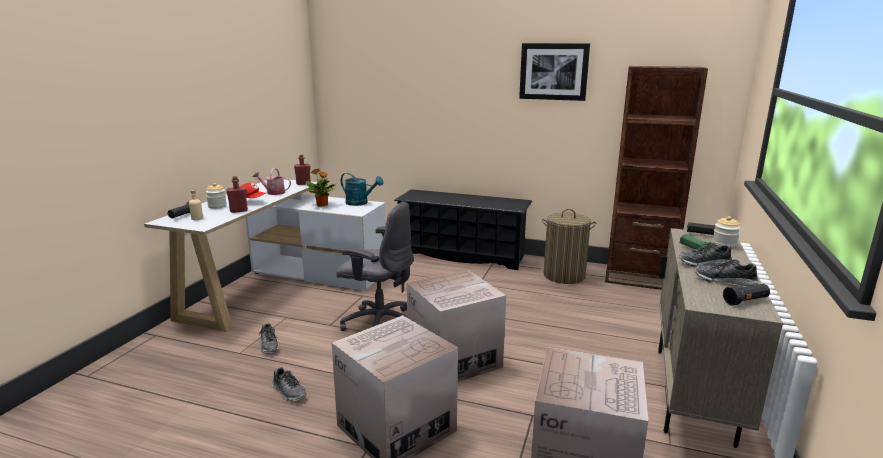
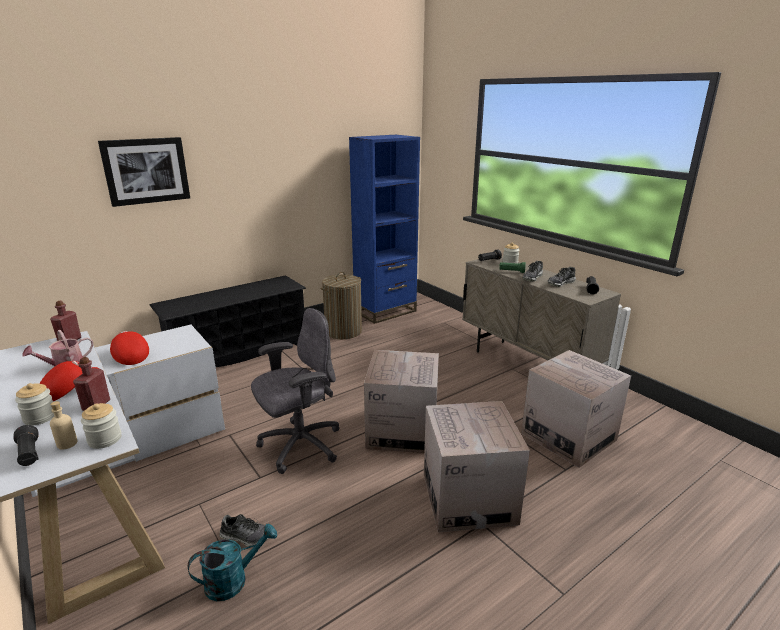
camera: 55 degrees left, 5 degrees up
(206, 223) = (105, 439): none -> jar
(289, 392) = (356, 548): shoe -> none
(322, 205) = (130, 356): potted plant -> red cap
(360, 203) = (168, 335): turquoise watering can -> turquoise watering can (233, 580)
(553, 71) = (286, 147): picture -> picture (146, 171)
(639, 278) = (385, 311): brown bookcase -> blue bookcase

